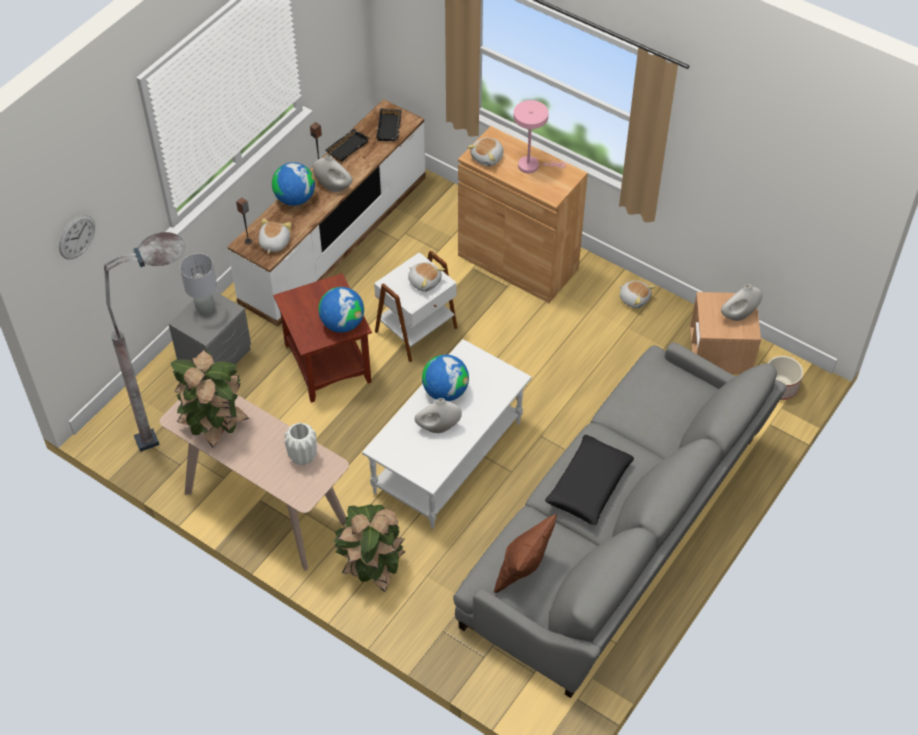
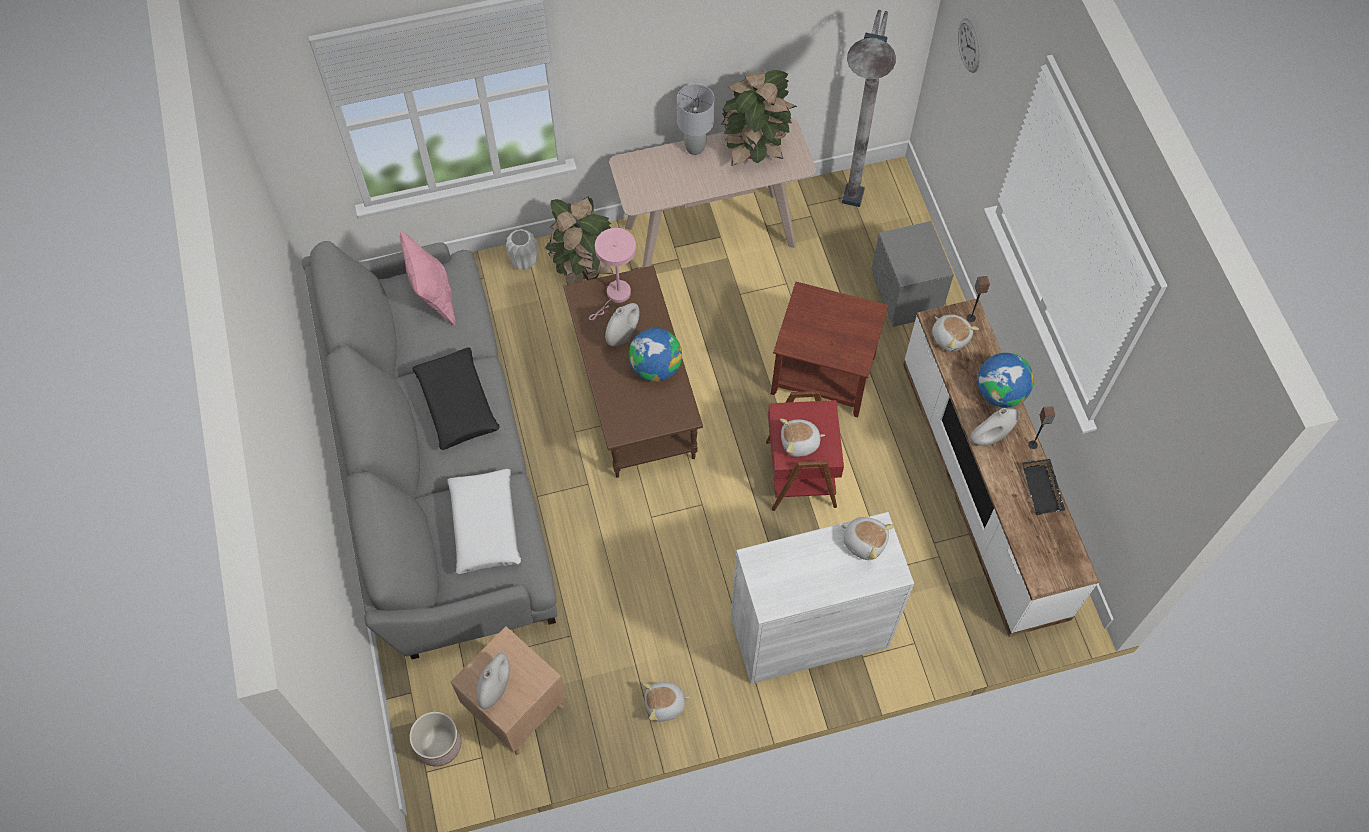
camera: 130 degrees right, 10 degrees up
(205, 309) = (924, 256): grey table lamp -> grey table lamp (695, 147)
(302, 457) = (664, 188): white vase -> white vase (524, 262)
(342, 324) = (802, 334): globe -> none
(390, 128) = (1042, 552): black tray -> none
(417, 330) = (798, 474): white side table -> red side table
(448, 458) = (633, 394): white coffee table -> brown coffee table
(488, 158) = (864, 541): plush toy -> plush toy turned 135 degrees clockwise
(518, 262) = (809, 632): brown cabinet -> white cabinet
(523, 571) = (434, 298): brown pillow -> pink pillow
(532, 165) = (816, 575): pink table lamp -> pink table lamp (616, 296)
(651, 404) = (485, 525): none -> white pillow

